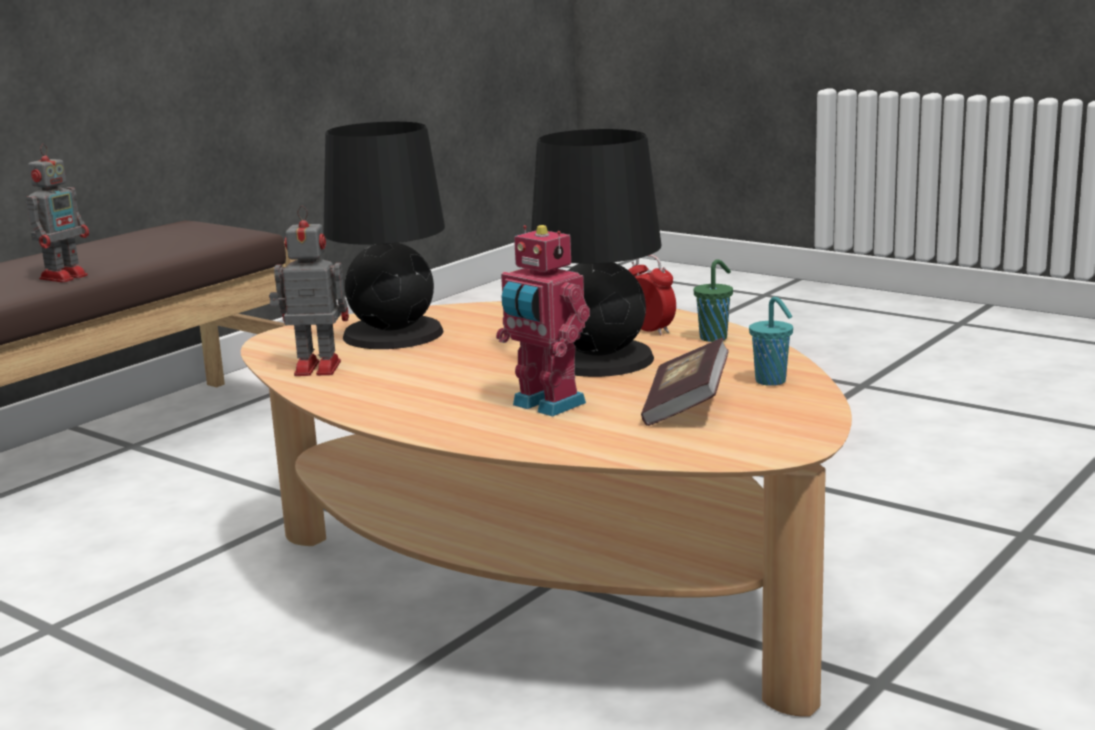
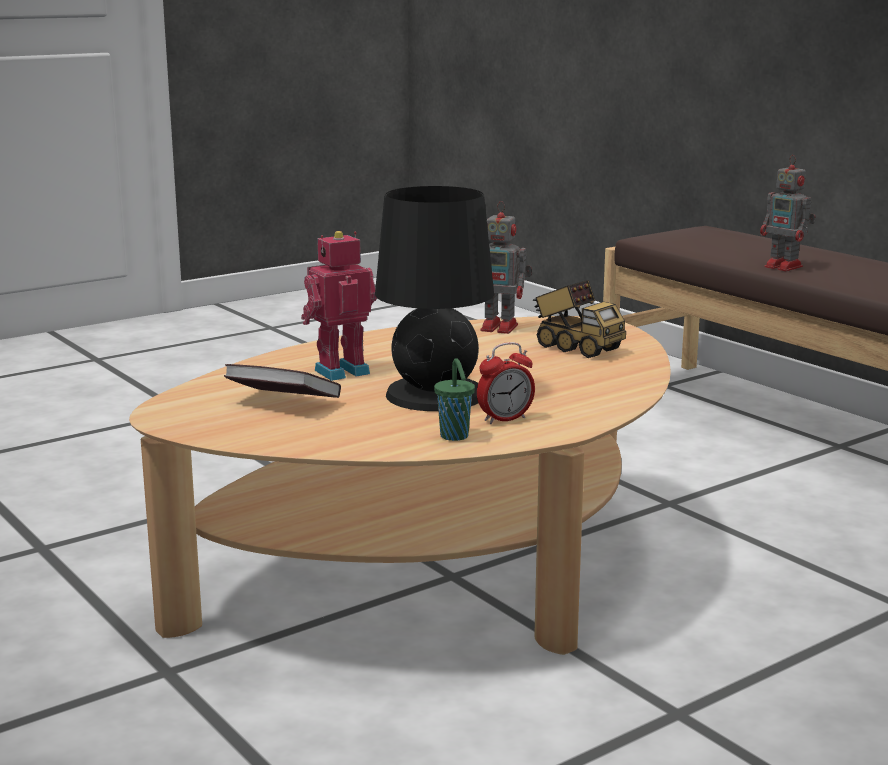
camera: 105 degrees right, 0 degrees up
(314, 368) = (501, 328): toy robot -> toy robot turned 90 degrees clockwise
(391, 334) = (576, 348): black table lamp -> toy truck
(772, 382) = (305, 435): turquoise cup -> none

